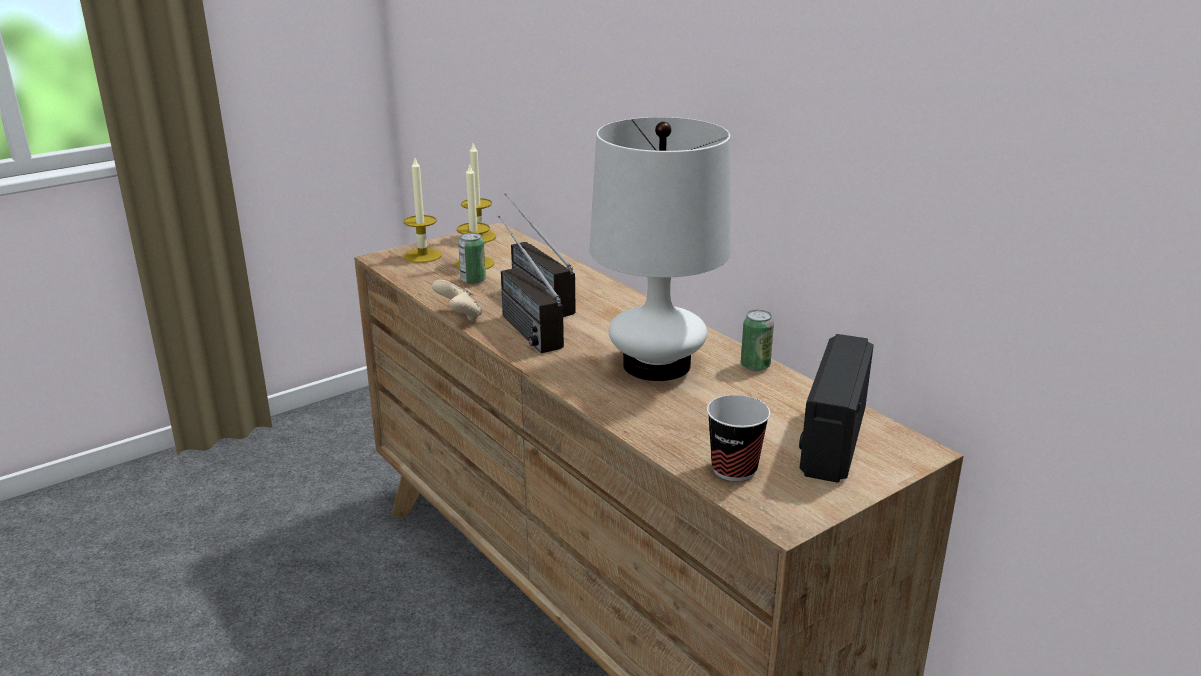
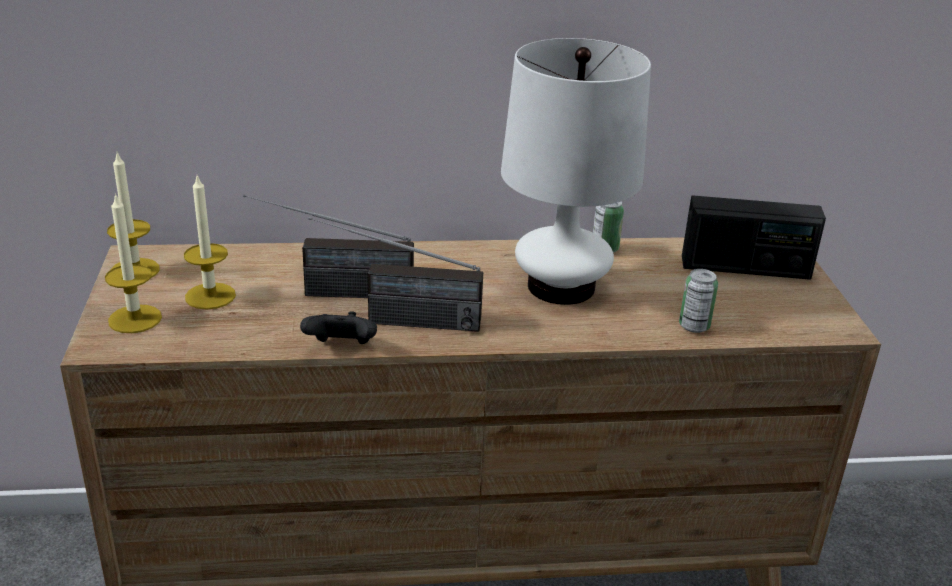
camera: 60 degrees left, 5 degrees up
(460, 317) = (341, 348): beige game controller -> black game controller
(473, 280) = (254, 311): can -> can (694, 326)
(734, 469) = (761, 320): cup -> none
(832, 440) = (745, 268): radio -> radio turned 45 degrees counterclockwise

